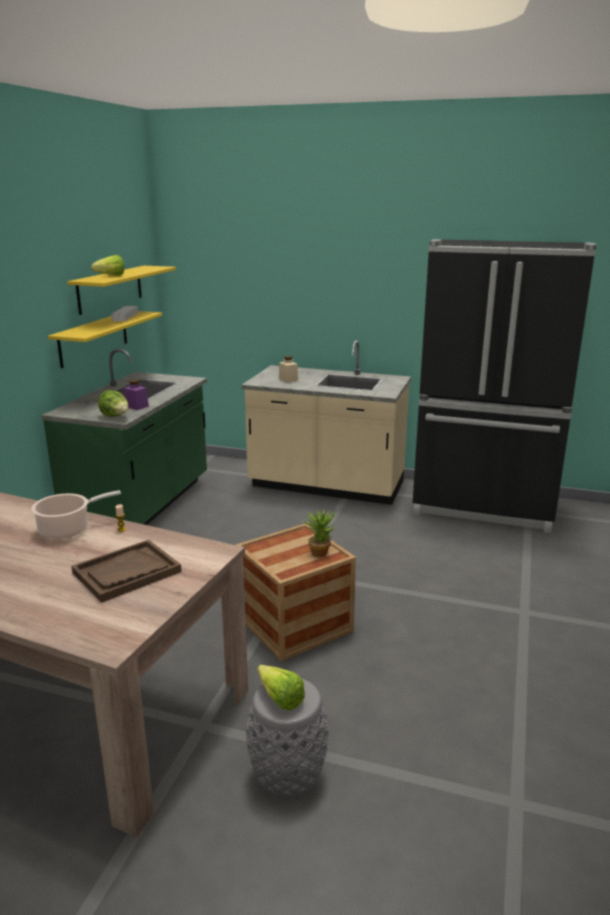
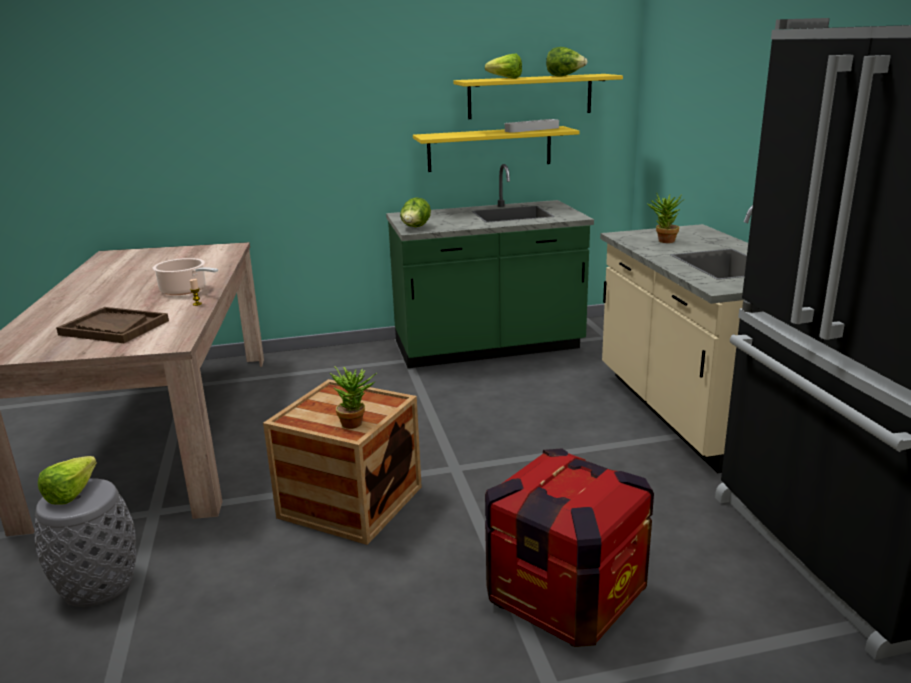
camera: 60 degrees right, 0 degrees up
(136, 406) = (455, 225): purple jar -> none
(141, 270) = (564, 76): none -> lettuce
(288, 379) = (663, 241): beige jar -> potted plant
(459, 583) = (565, 596): none -> crate

